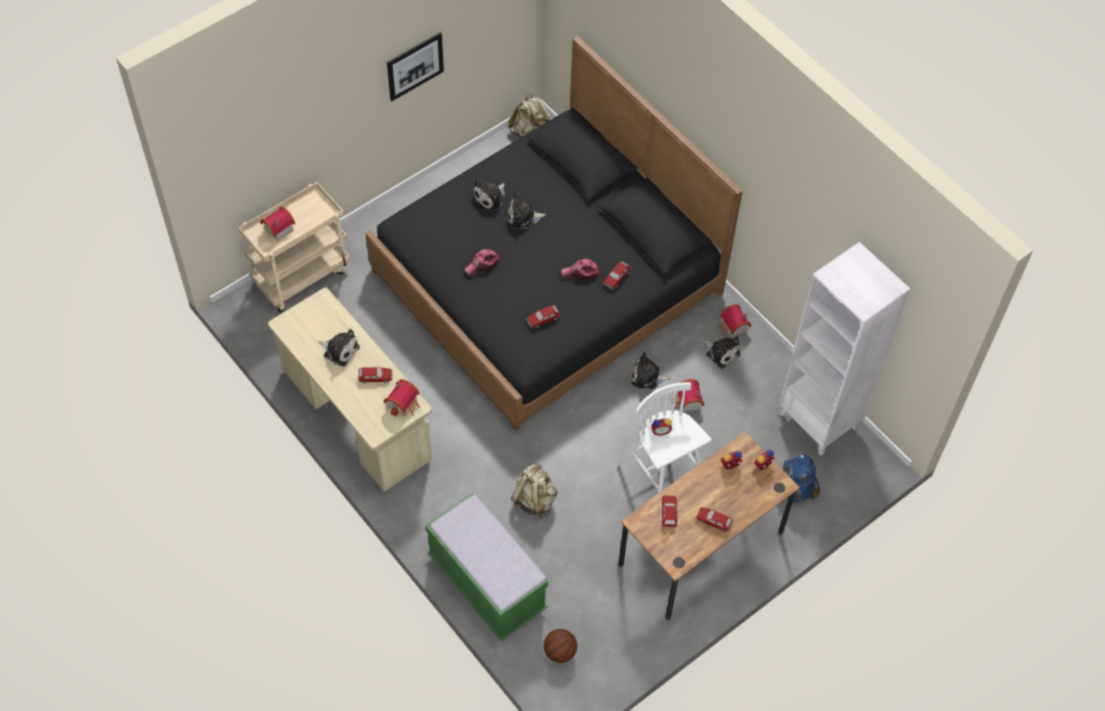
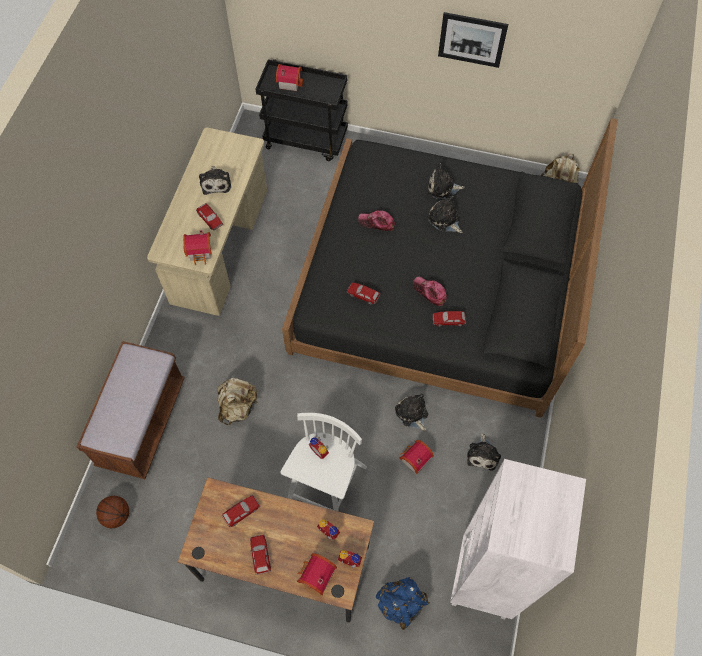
camera: 55 degrees right, 5 degrees up
(301, 275) = (306, 140): beige cart -> black cart
(487, 583) = (142, 423): green bench -> brown bench
(733, 328) = (514, 447): toy house -> toy house (315, 576)

